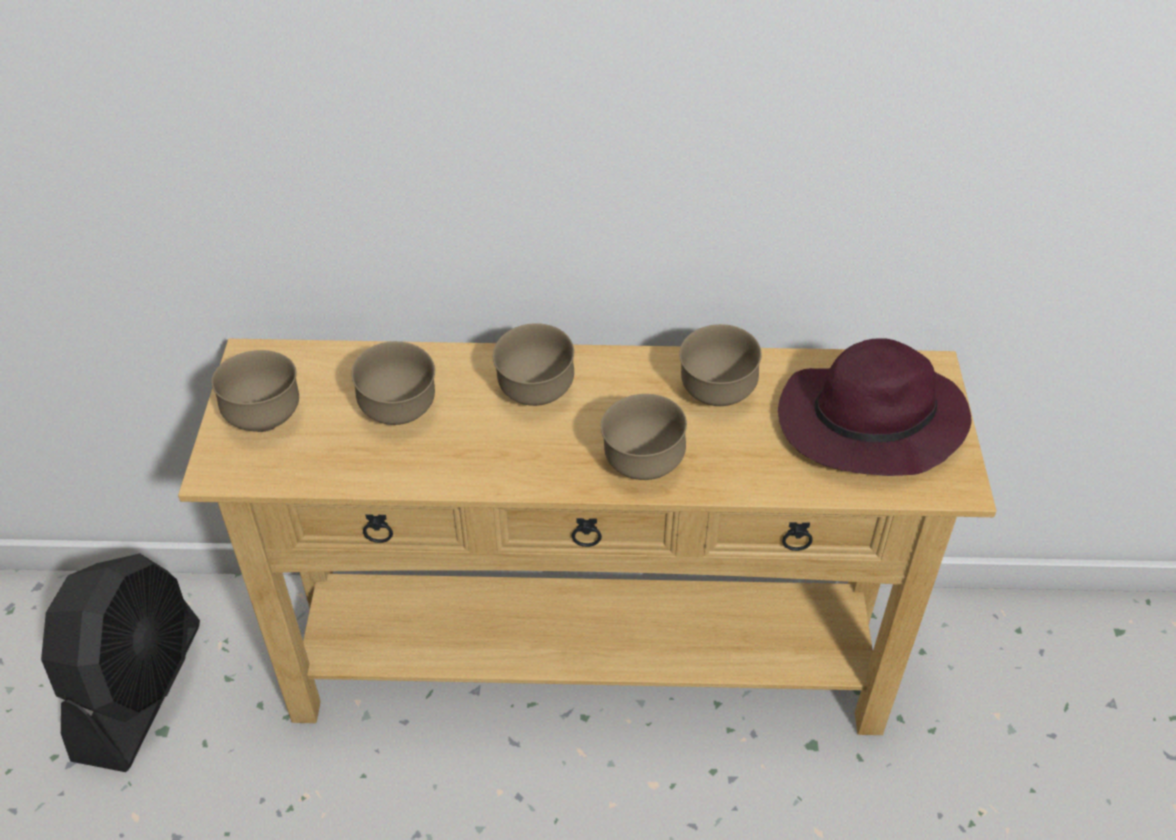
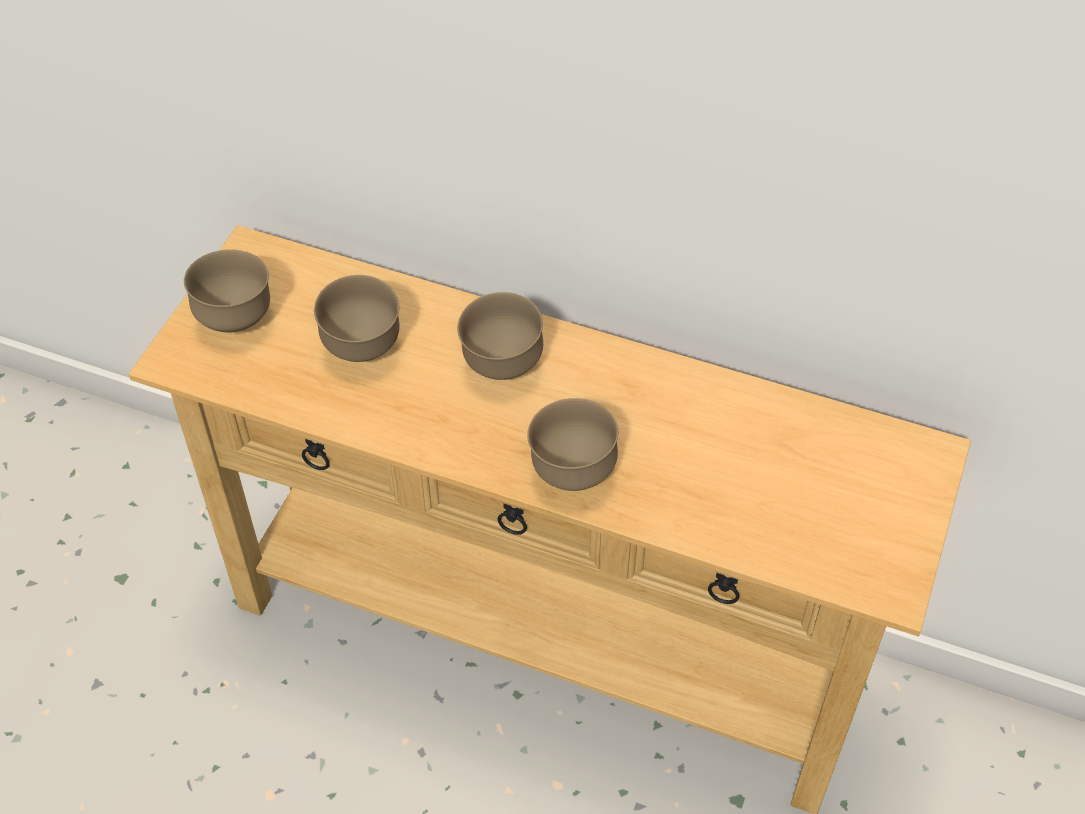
camera: 20 degrees right, 5 degrees up
(140, 690) = (115, 531): black fan -> none
(716, 395) = (684, 418): brown bowl -> none
(868, 425) = (829, 495): purple hat -> none

